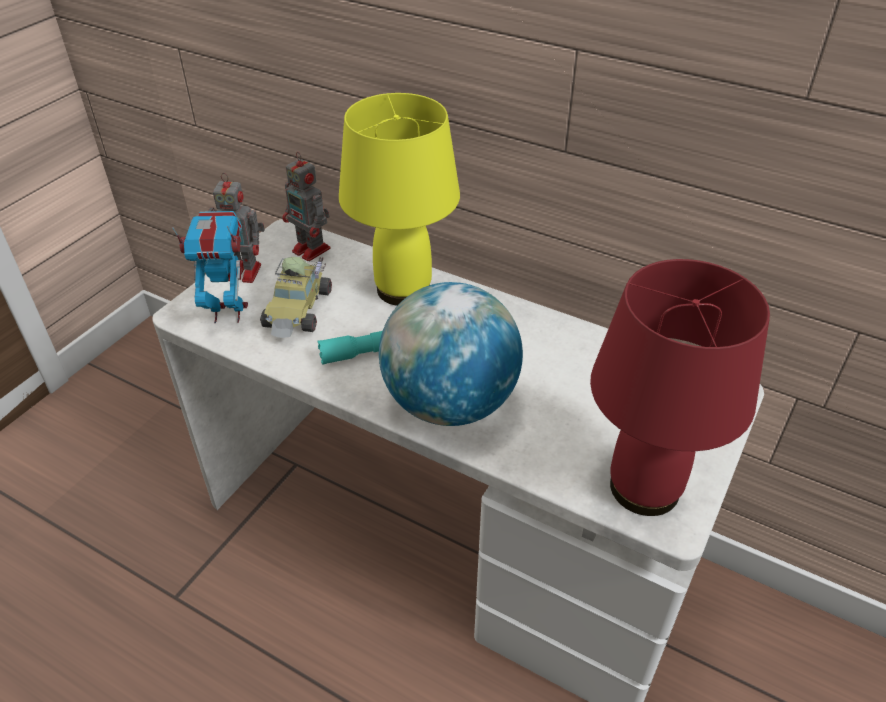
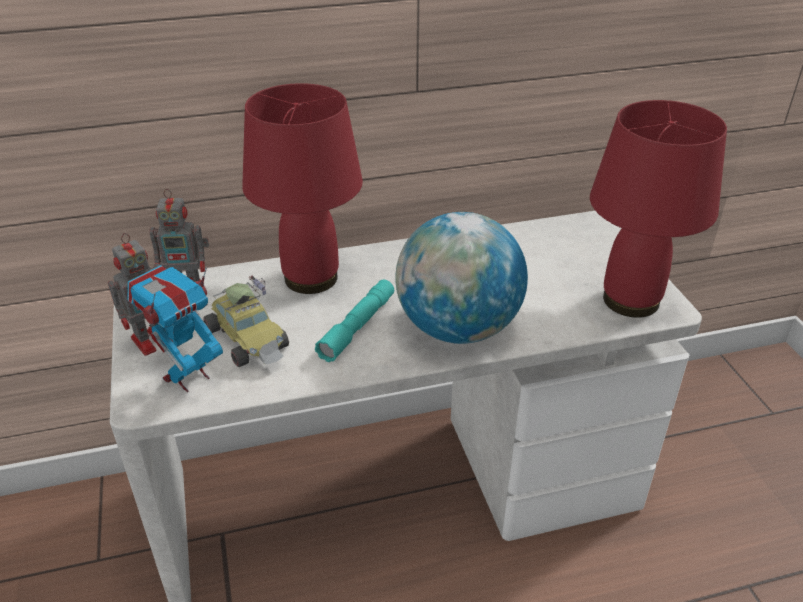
camera: 45 degrees left, 5 degrees down
(404, 289) = (312, 277): yellow table lamp -> red table lamp

